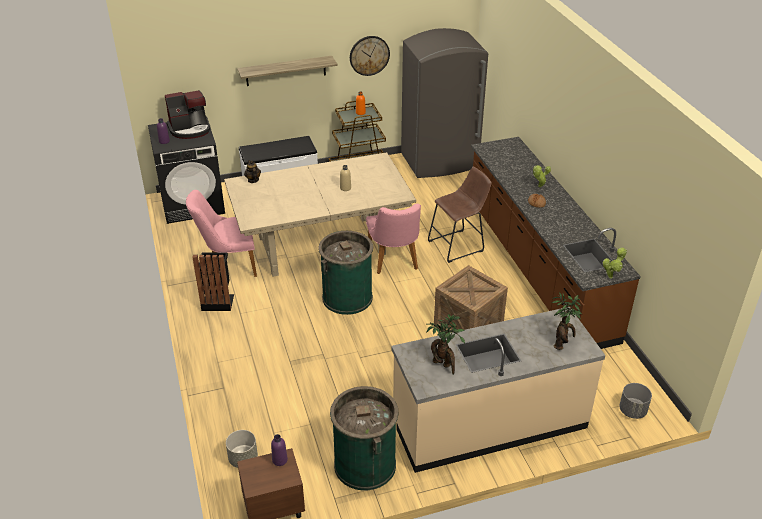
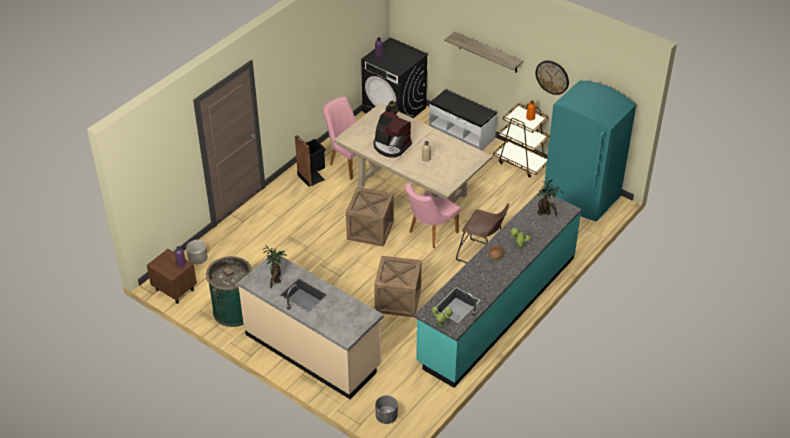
camera: 55 degrees right, 5 degrees up
(190, 129) = (404, 56): coffee machine -> coffee machine (391, 146)
(347, 297) = (370, 230): green trash can -> crate
(440, 161) = (581, 197): grey fridge -> turquoise fridge
(537, 268) = (497, 309): brown counter -> turquoise counter
(562, 343) = (341, 324): potted plant -> potted plant (545, 214)

